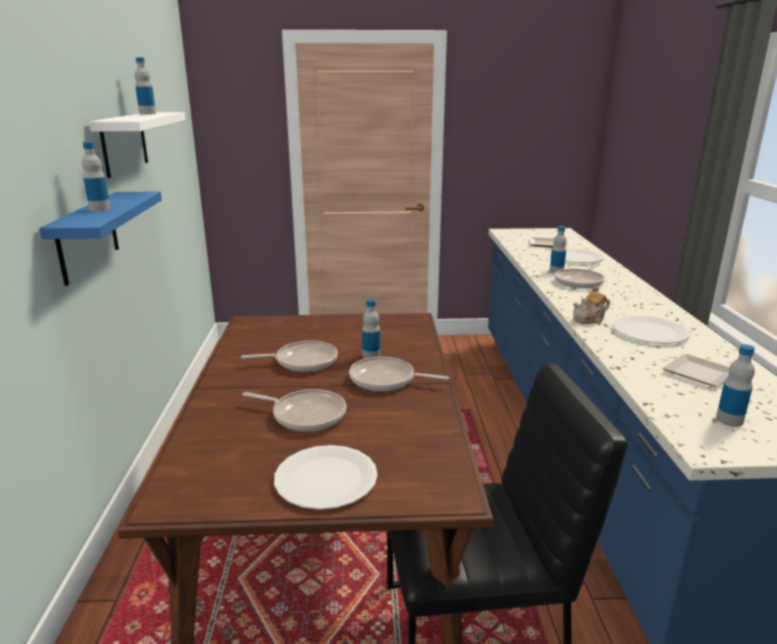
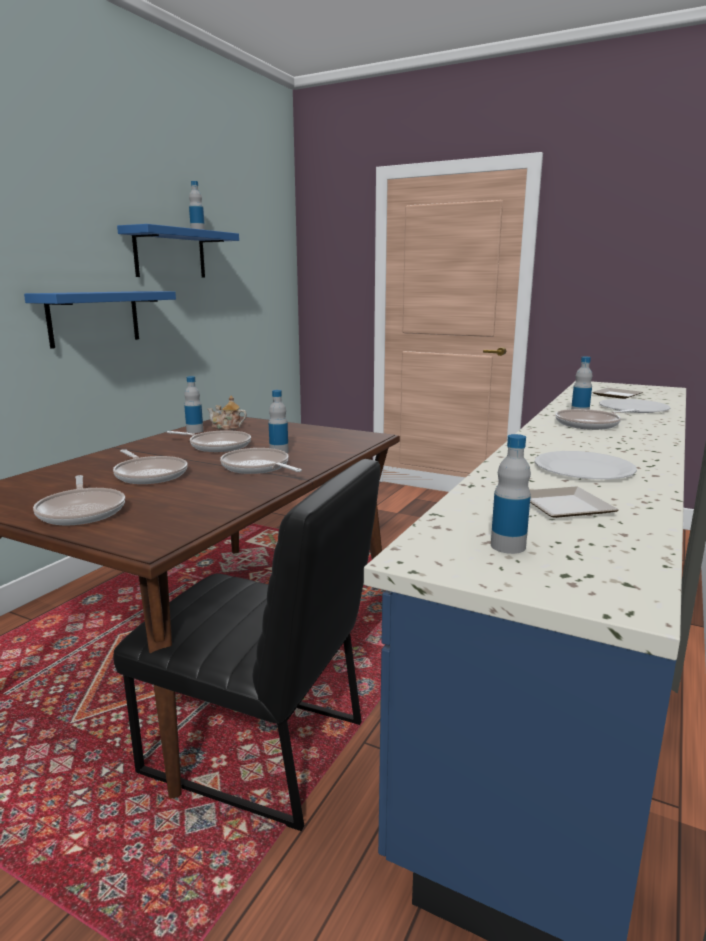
camera: 30 degrees right, 5 degrees down
(100, 209) = (95, 292): bottle -> bottle (195, 431)
(124, 143) = (170, 254): white shelf -> blue shelf
(326, 479) = (82, 511): white plate -> frying pan
(589, 320) = (528, 450): teapot -> teapot (227, 427)

